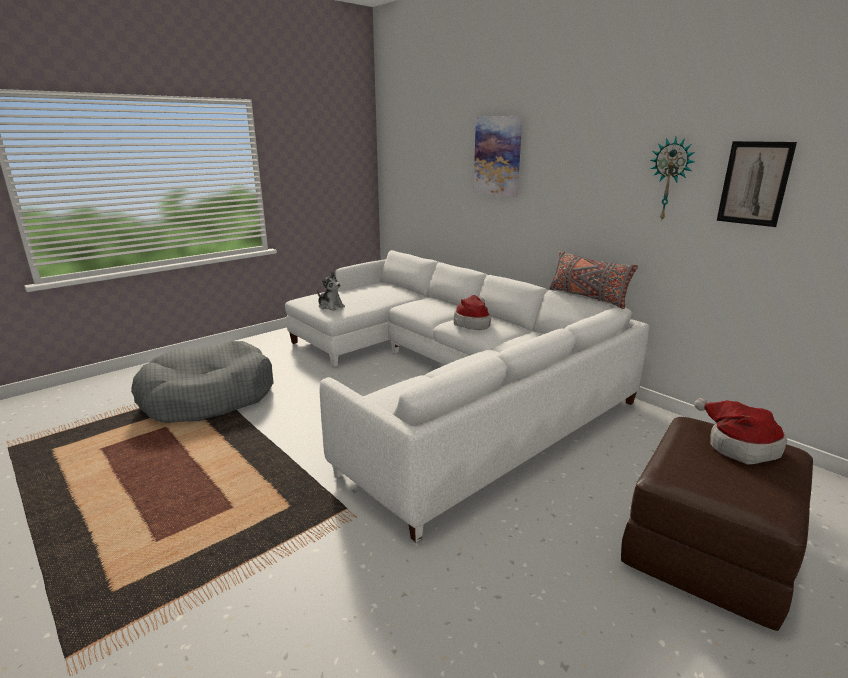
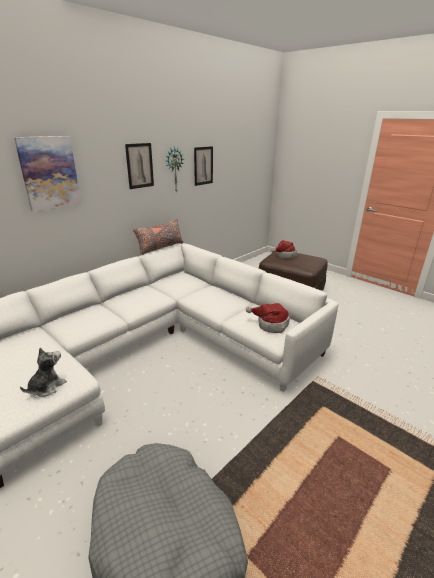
camera: 95 degrees left, 5 degrees up
(473, 323) = (137, 300): hat -> hat (270, 324)
(604, 162) = (139, 166): none -> picture

